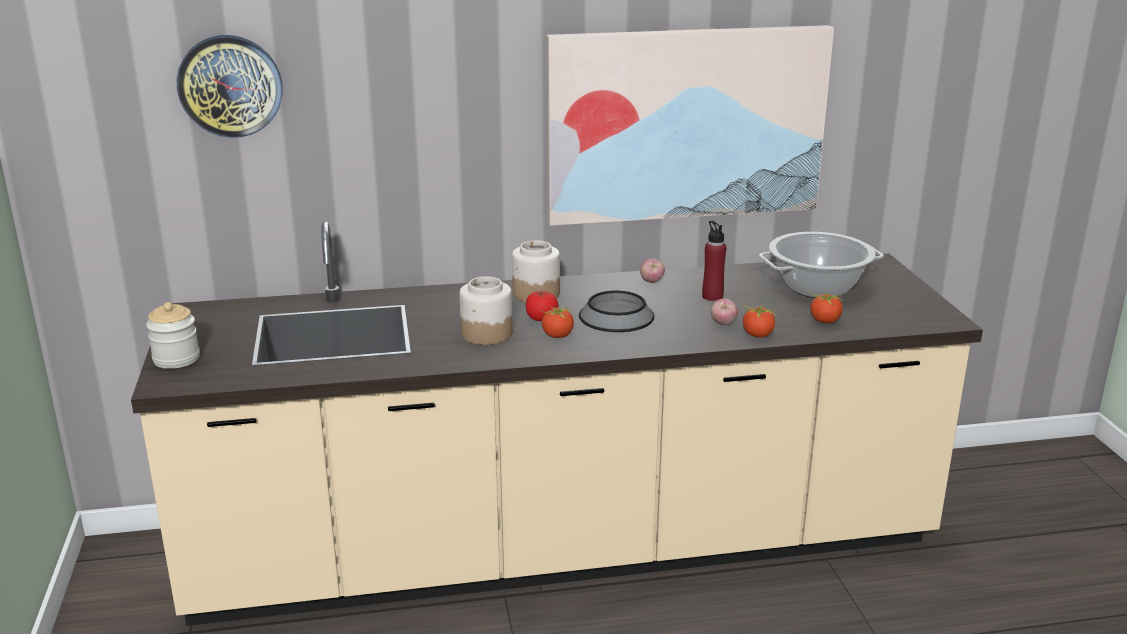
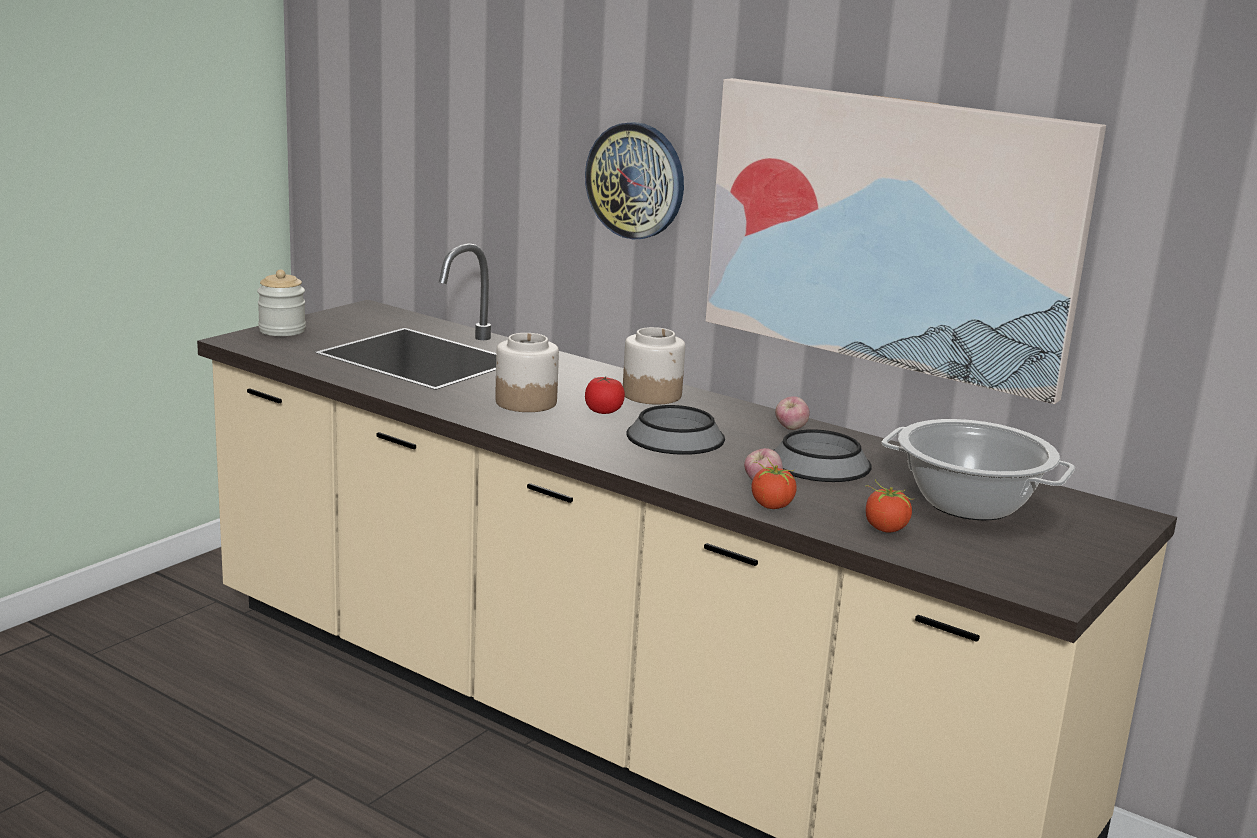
camera: 45 degrees right, 5 degrees down
(230, 86) = (444, 86): wall clock -> wall clock (636, 180)
(557, 335) = (579, 427): tomato -> none
(712, 296) = (819, 462): red bottle -> bowl

